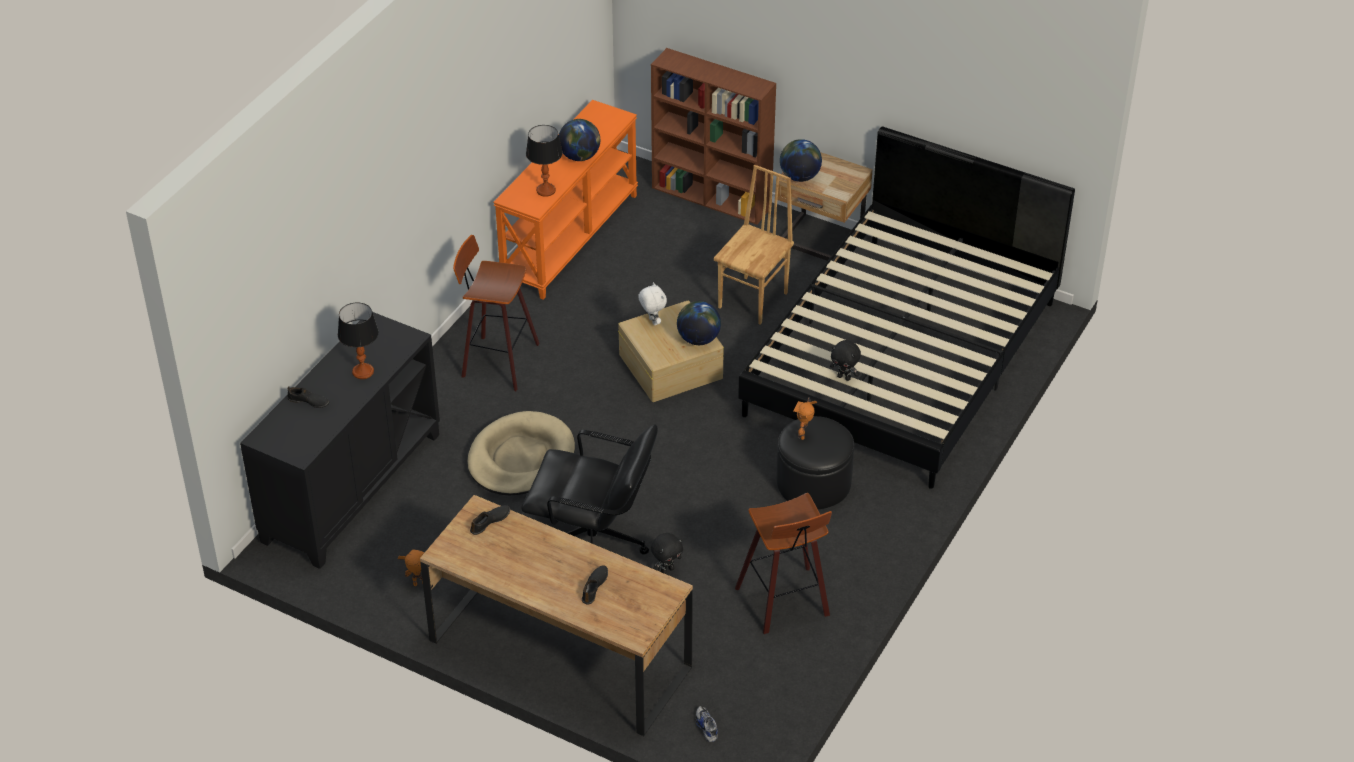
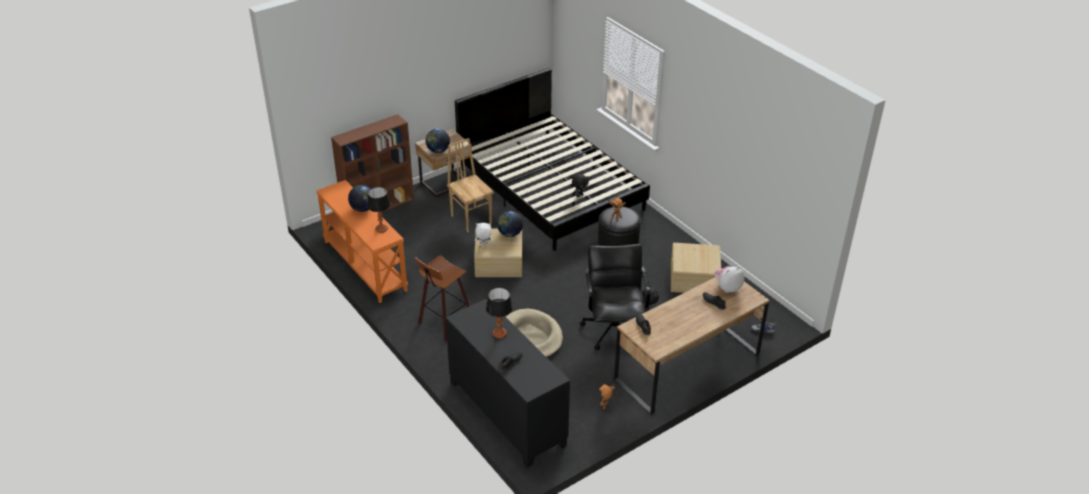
camera: 65 degrees left, 5 degrees down
(594, 544) = (614, 330): black office chair -> black office chair turned 45 degrees counterclockwise
(642, 594) = (727, 288): none -> plush toy
(786, 603) = (694, 278): stool -> beige storage box

